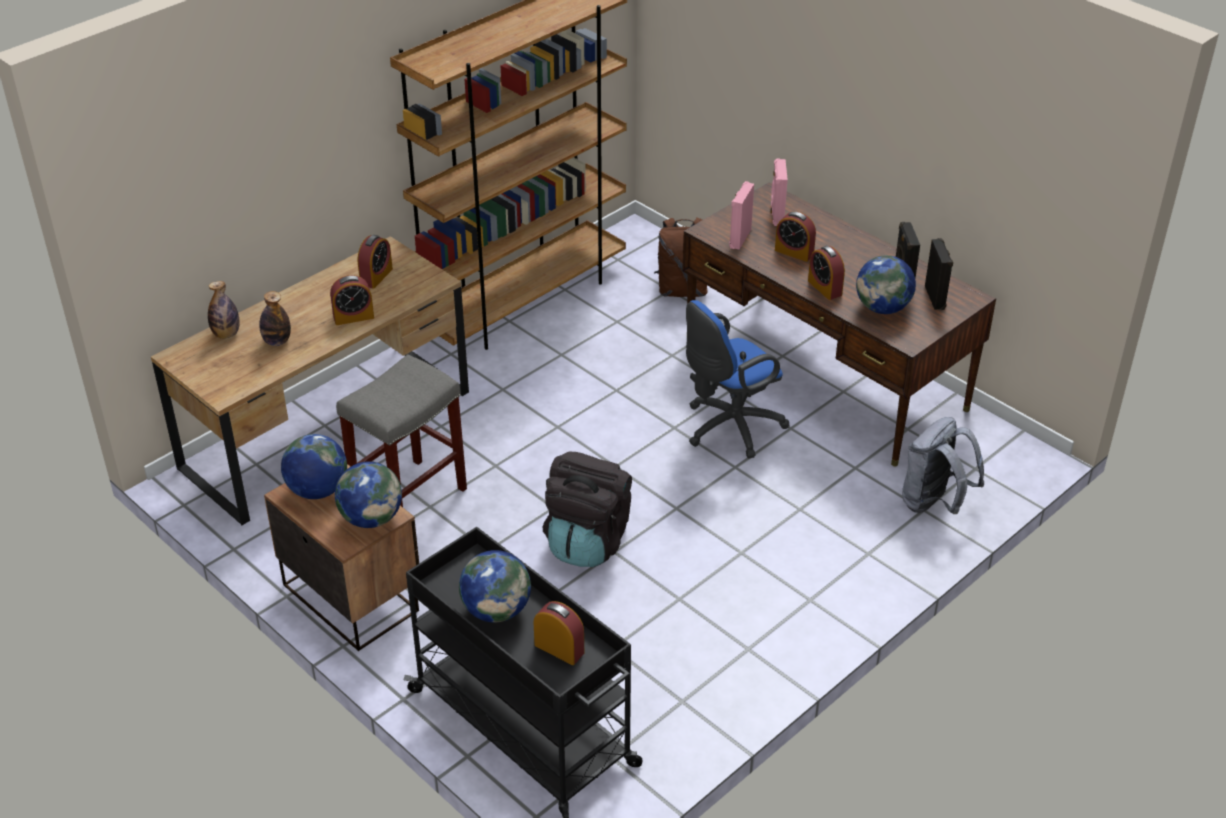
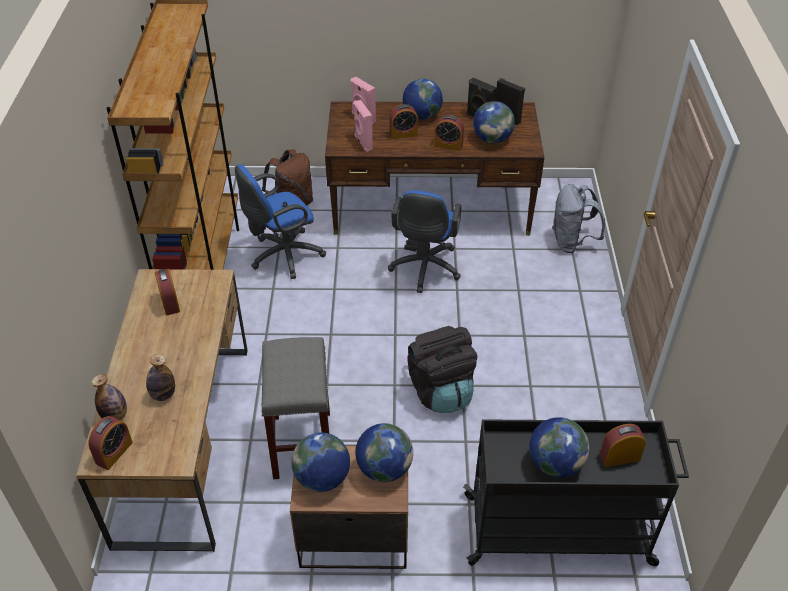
camera: 45 degrees left, 5 degrees up
(353, 317) = (194, 340): alarm clock -> alarm clock (114, 452)
(609, 331) = (283, 256): none -> blue office chair
(842, 245) = (422, 116): none -> globe

